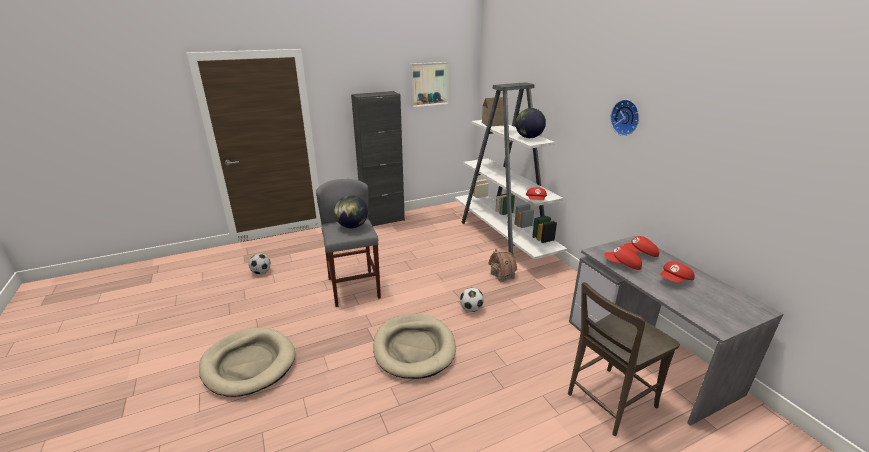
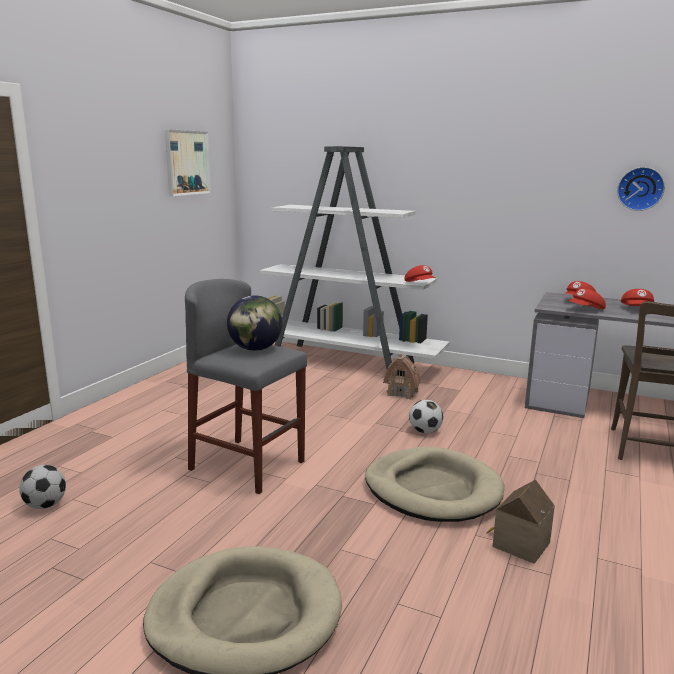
camera: 40 degrees left, 10 degrees down
(383, 220) = (155, 385): black cabinet -> none
(492, 123) = (304, 207): toy house -> toy house (518, 544)
(528, 137) = (381, 210): globe -> none
(626, 117) = (509, 164): wall clock -> wall clock (640, 188)

